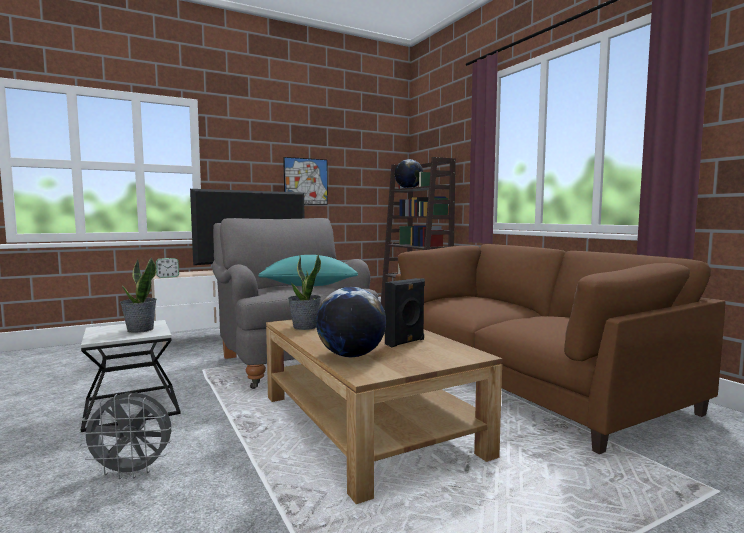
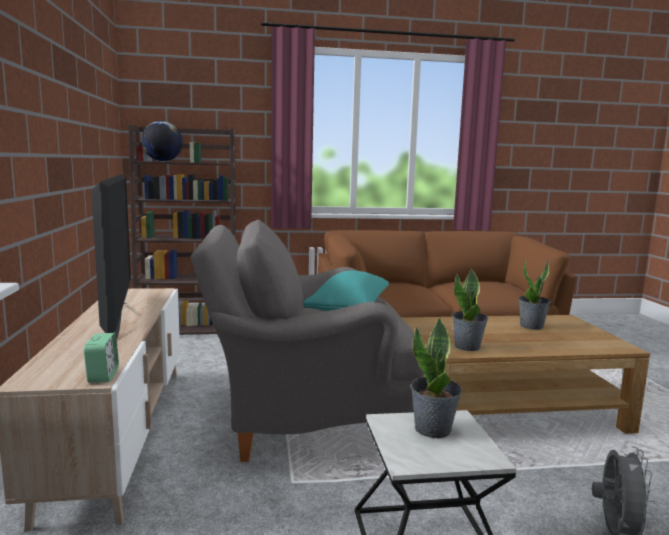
camera: 70 degrees left, 5 degrees up
(306, 181) = (71, 150): picture -> none
(351, 355) = (574, 344): globe -> none
(405, 342) = (531, 326): black speaker -> potted plant

